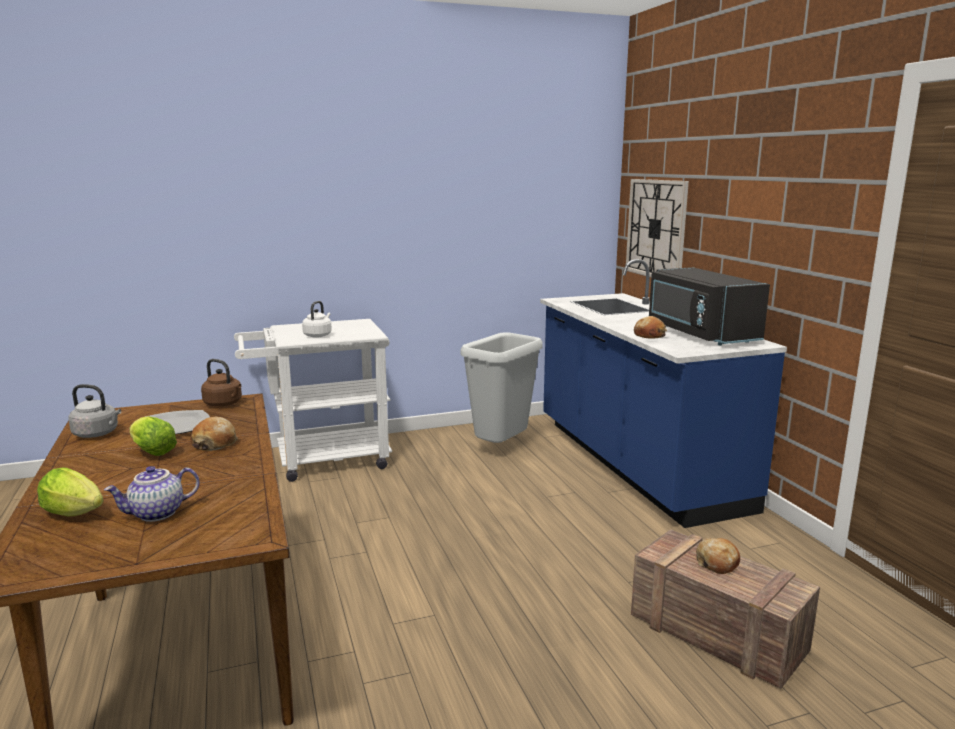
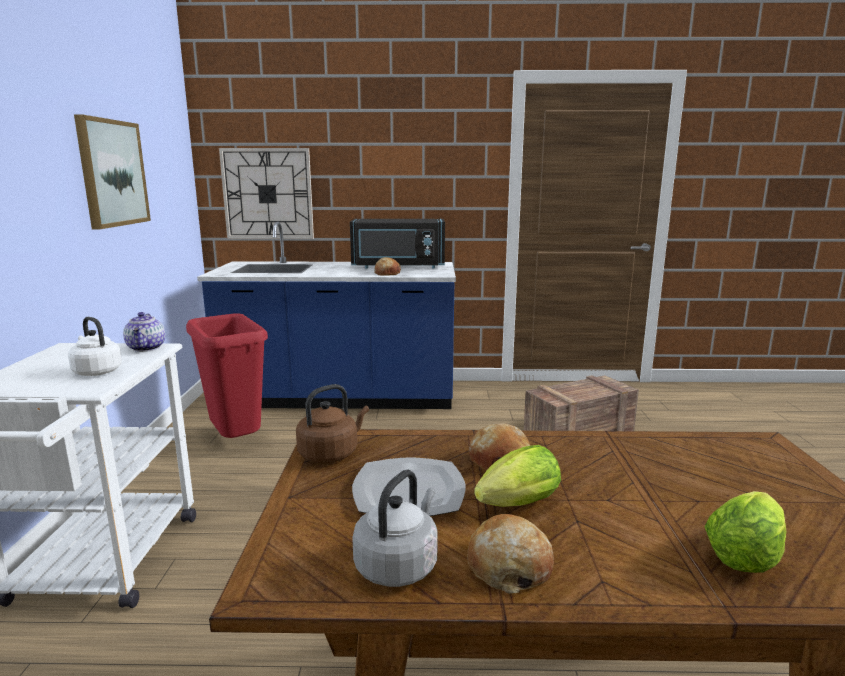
camera: 70 degrees left, 0 degrees up
(156, 514) = (729, 494): teapot -> teapot (147, 348)
(473, 205) = (112, 173): none -> picture
(500, 448) = (235, 442): grey trash can -> red trash can
(717, 563) = (574, 389): bread -> bread (509, 566)

